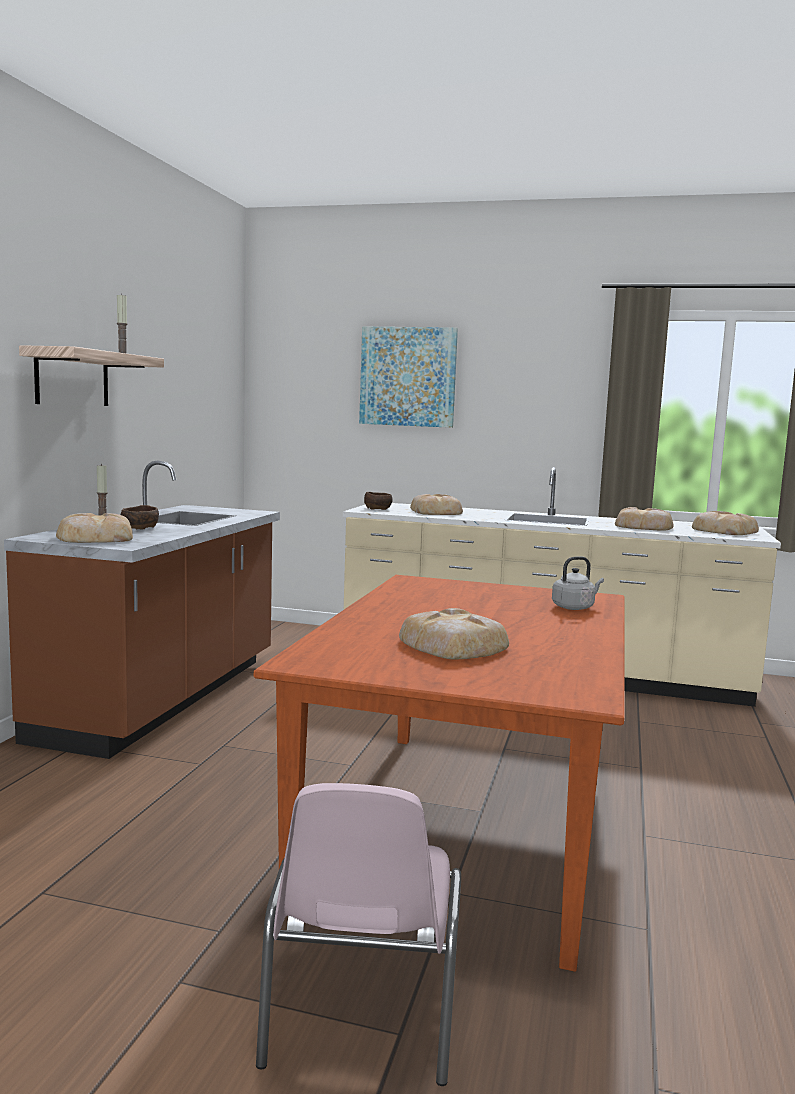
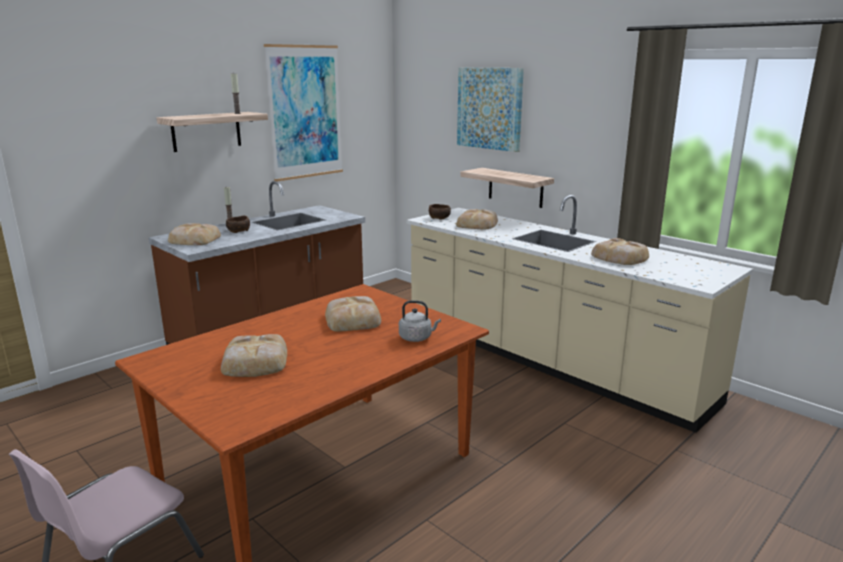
camera: 30 degrees right, 10 degrees up
(170, 370) = (305, 112): none -> picture
(448, 472) = (515, 187): none -> shelf
(723, 531) = (692, 270): bread -> bread (353, 319)

